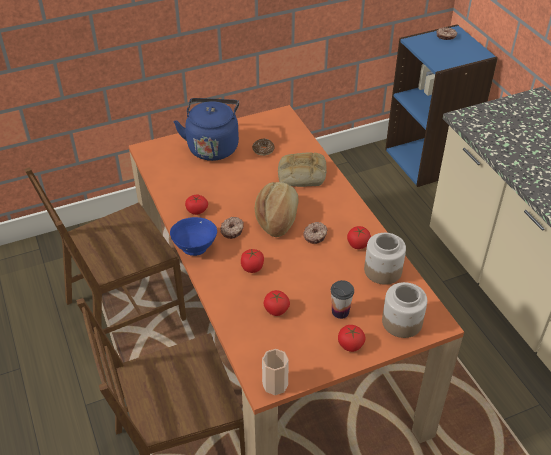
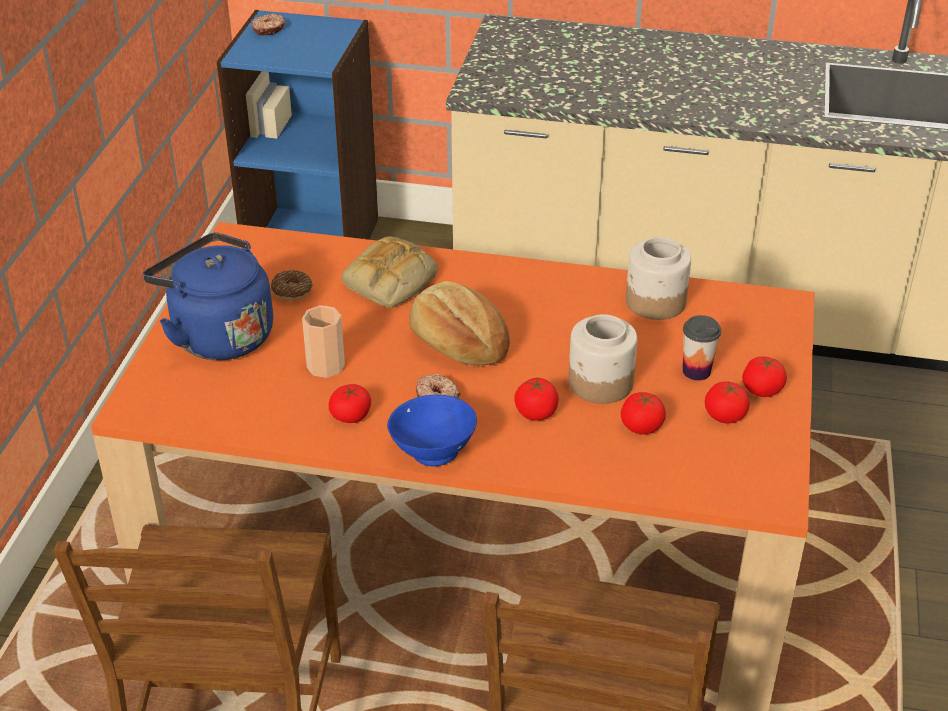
camera: 55 degrees left, 5 degrees down
(275, 384) = (778, 488): cup -> cup (325, 366)
(315, 236) = (532, 326): donut -> none
(358, 244) = (587, 299): tomato -> tomato (725, 416)
(401, 322) = (759, 330): jar -> jar (600, 383)

